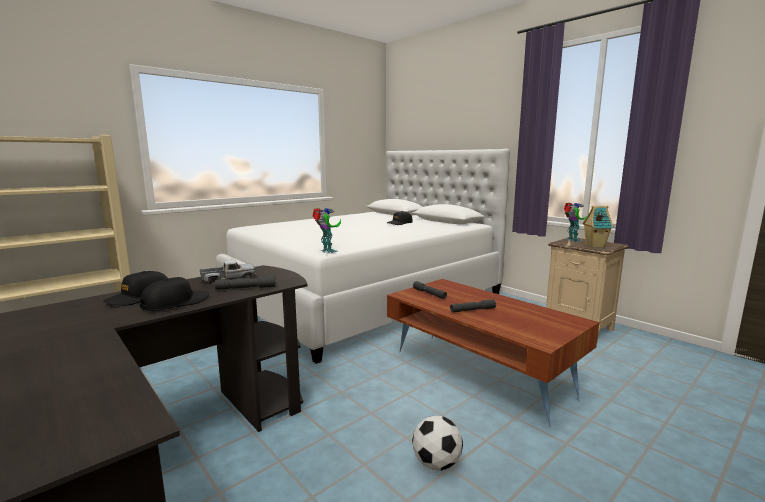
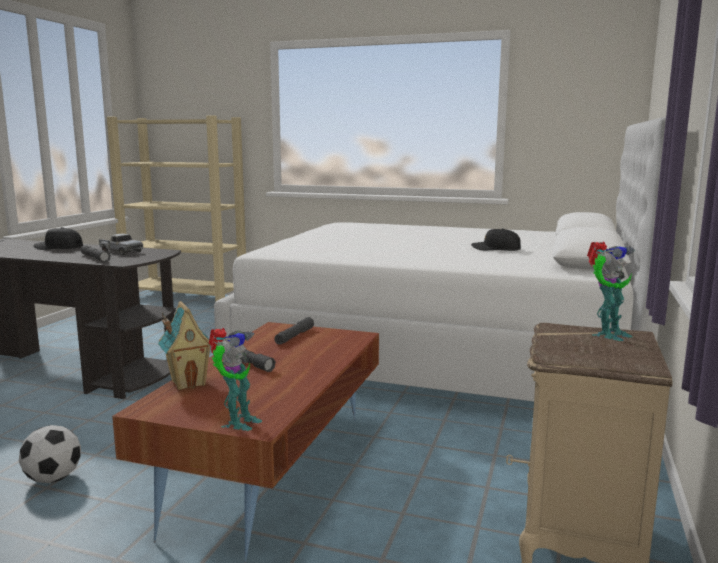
camera: 60 degrees right, 0 degrees up
(176, 303) = (47, 254): black cap -> none
(327, 251) = (257, 253): toy robot -> toy robot (237, 422)
(594, 245) = (576, 350): toy house -> toy house (188, 382)

